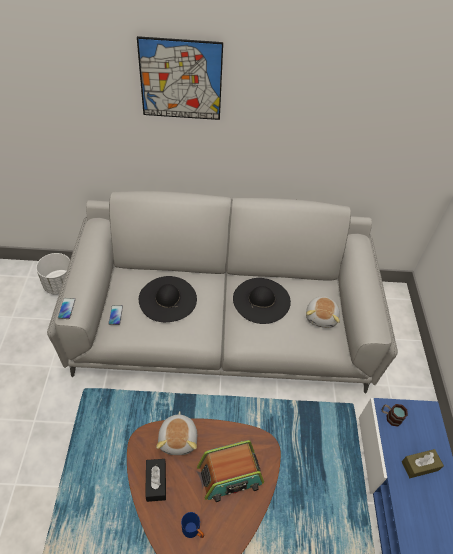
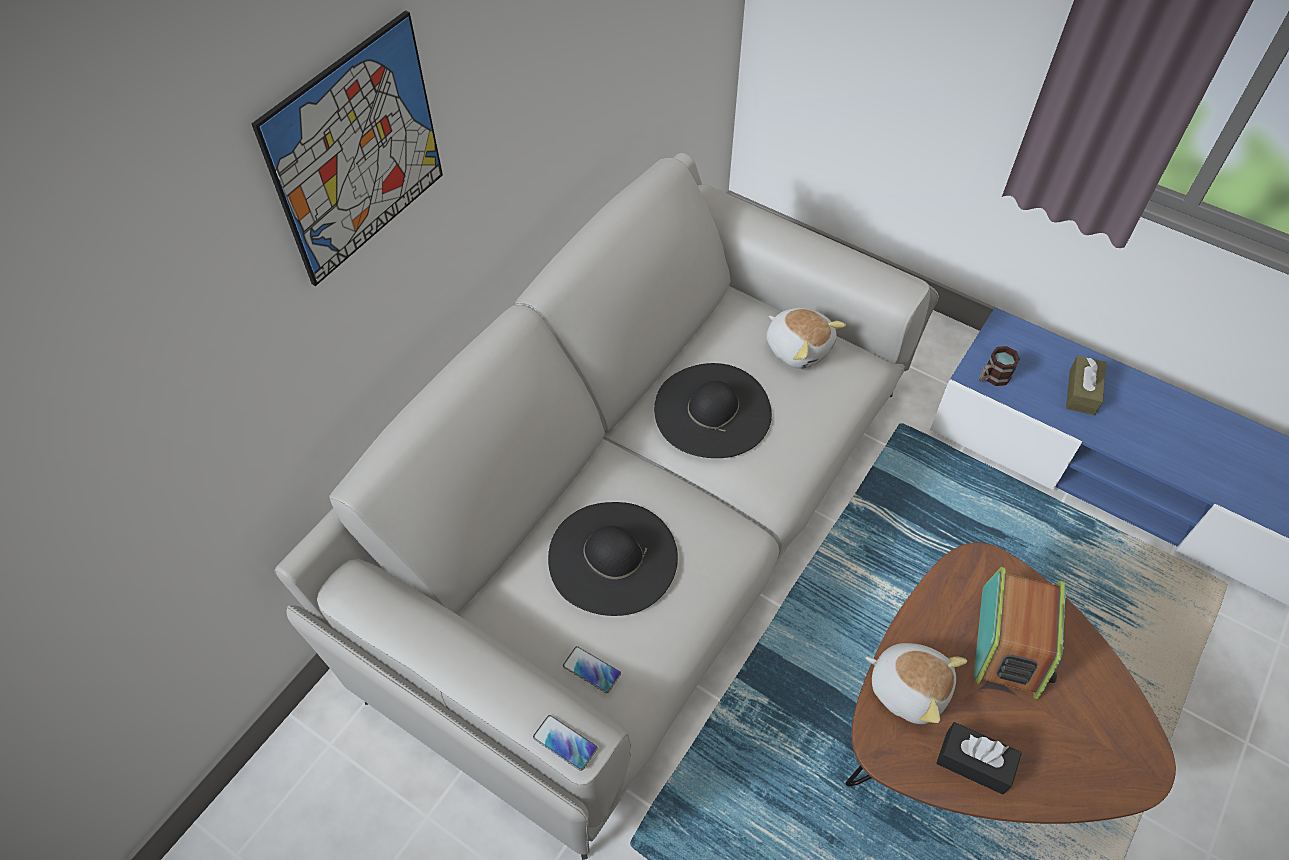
camera: 55 degrees left, 5 degrees up
(60, 285) = (318, 789): white planter -> none
(193, 531) = (1081, 742): blue mug -> none

